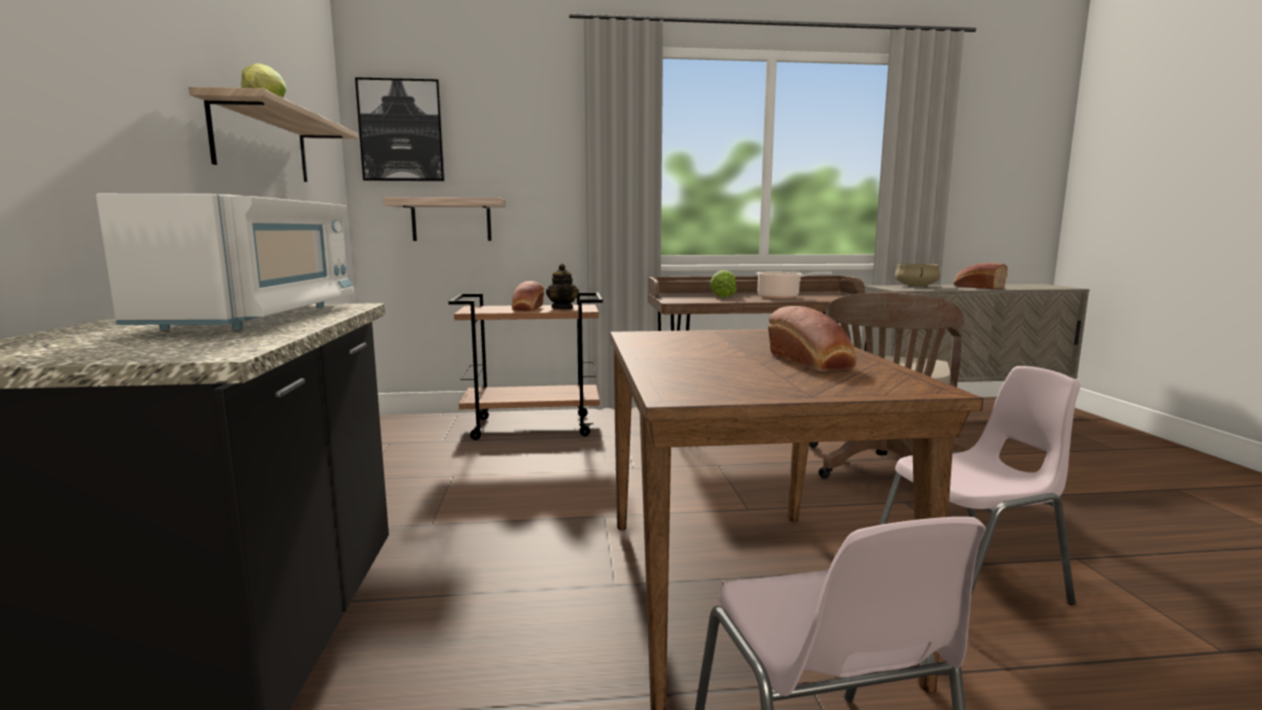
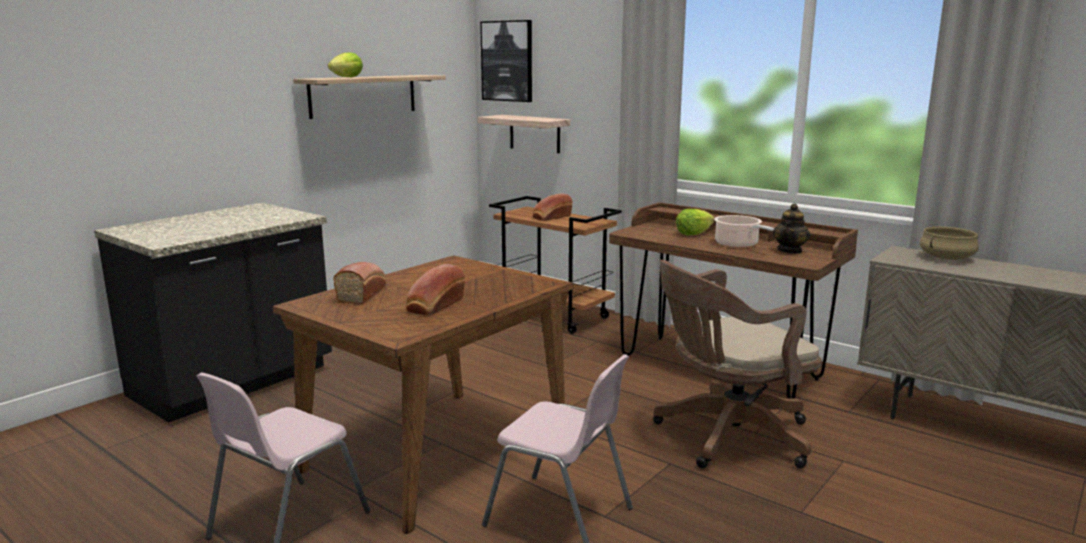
camera: 45 degrees right, 5 degrees up
(257, 317) = (246, 220): white microwave -> none
(563, 308) = (575, 221): teapot -> teapot (790, 250)
(977, 287) = (1019, 274): bread -> bread (363, 294)

